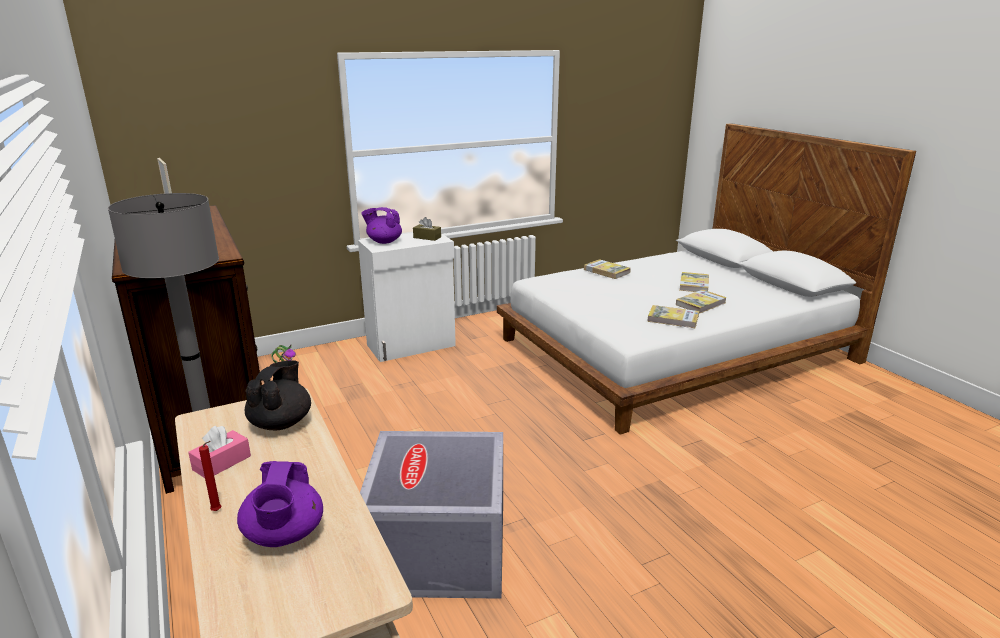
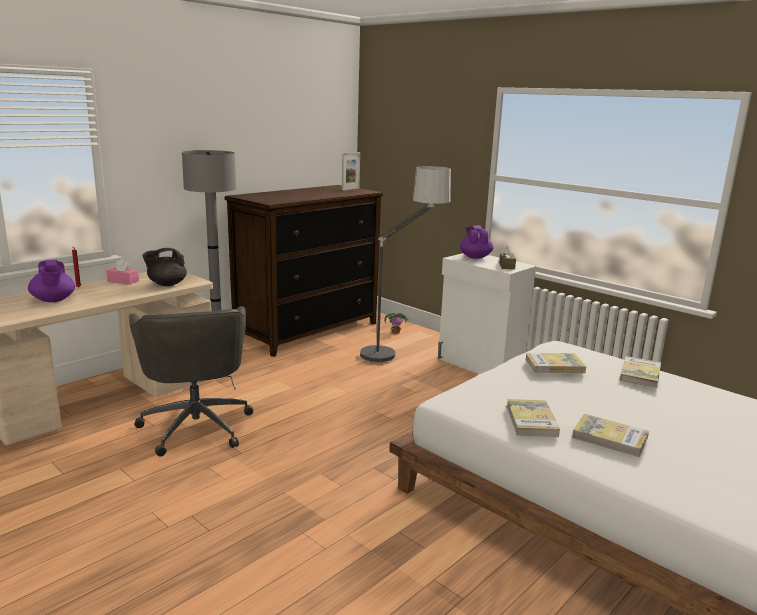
camera: 70 degrees right, 5 degrees down
(281, 423) = (166, 284): black teapot -> black teapot turned 150 degrees clockwise
(284, 535) = (53, 300): purple teapot -> purple teapot turned 90 degrees counterclockwise
(338, 377) = (399, 350): none -> floor lamp
(440, 549) = (196, 425): grey storage box -> grey office chair
(694, 284) = (680, 432): book -> book (554, 366)

